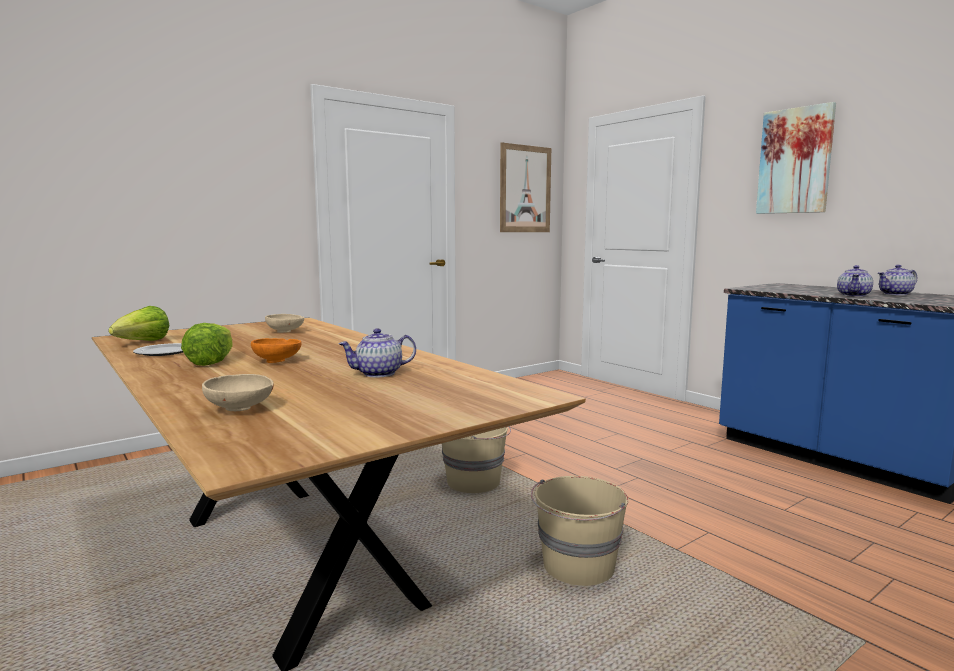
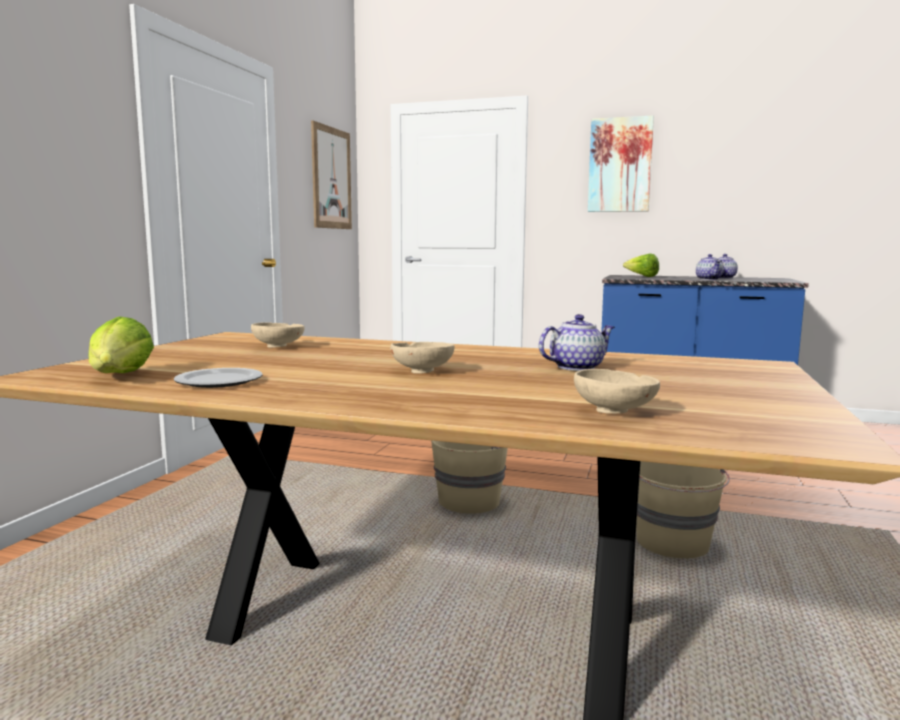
camera: 35 degrees left, 0 degrees up
(212, 362) = (345, 381): lettuce -> lettuce (641, 276)
(278, 361) = (423, 371): orange bowl -> beige bowl
(378, 374) = (576, 367): teapot -> teapot turned 150 degrees counterclockwise

